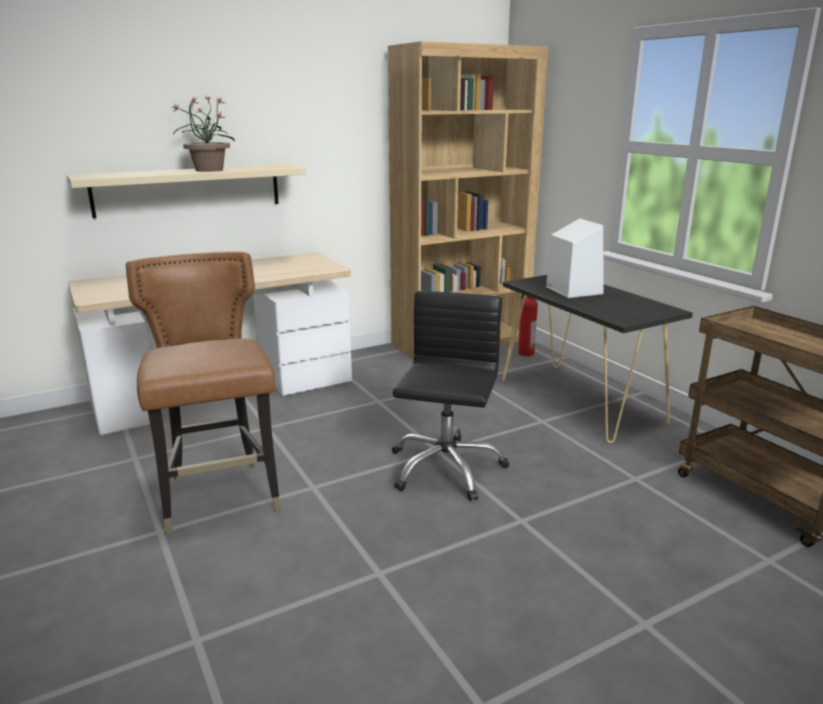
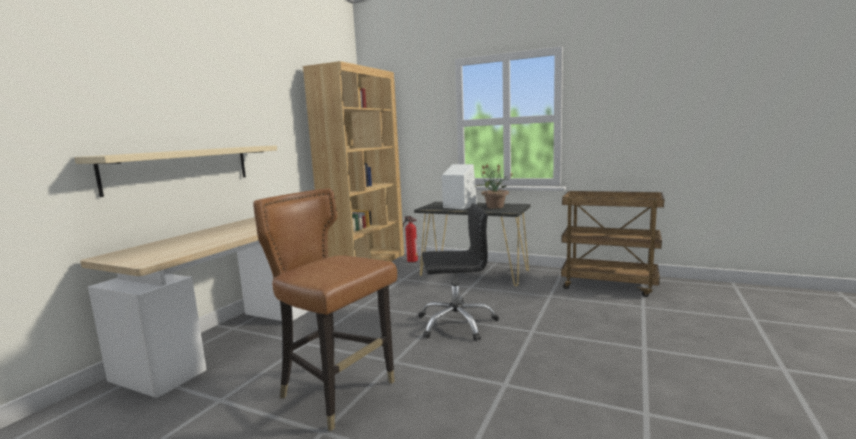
camera: 35 degrees left, 10 degrees down
(208, 170) = (206, 149): potted plant -> potted plant (494, 207)
(445, 468) = (456, 323): black office chair -> black office chair turned 105 degrees clockwise

